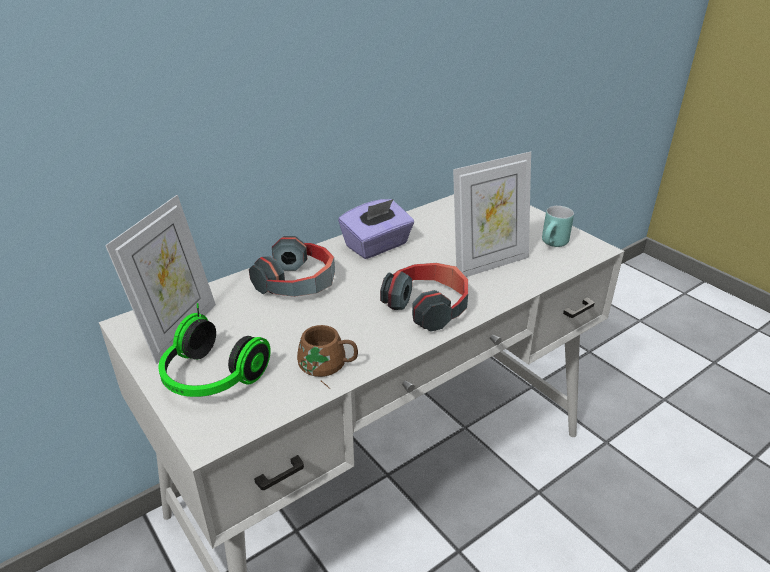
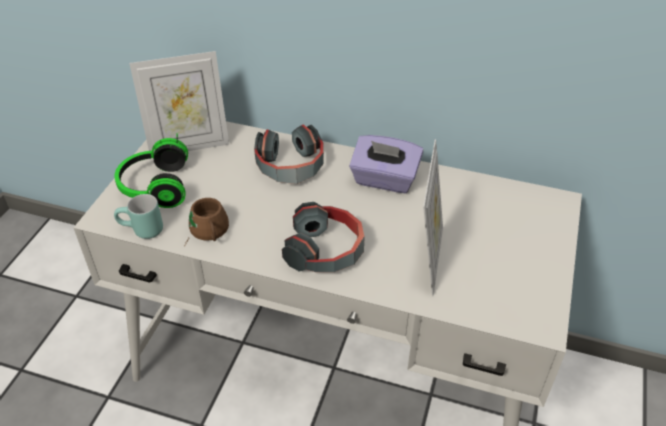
camera: 55 degrees right, 10 degrees up
(488, 264) = (428, 259): picture frame -> picture frame turned 105 degrees counterclockwise
(554, 245) = (513, 292): turquoise mug -> turquoise mug (141, 231)

